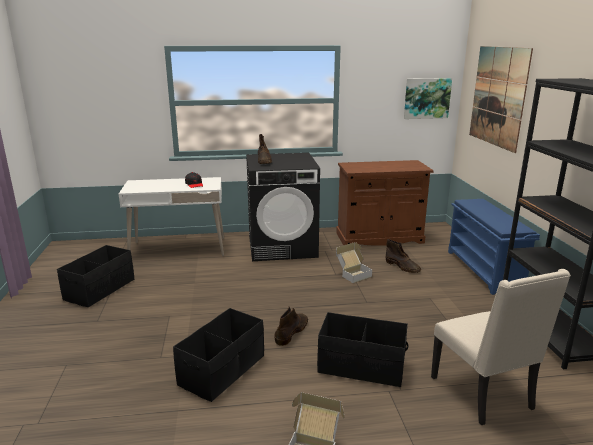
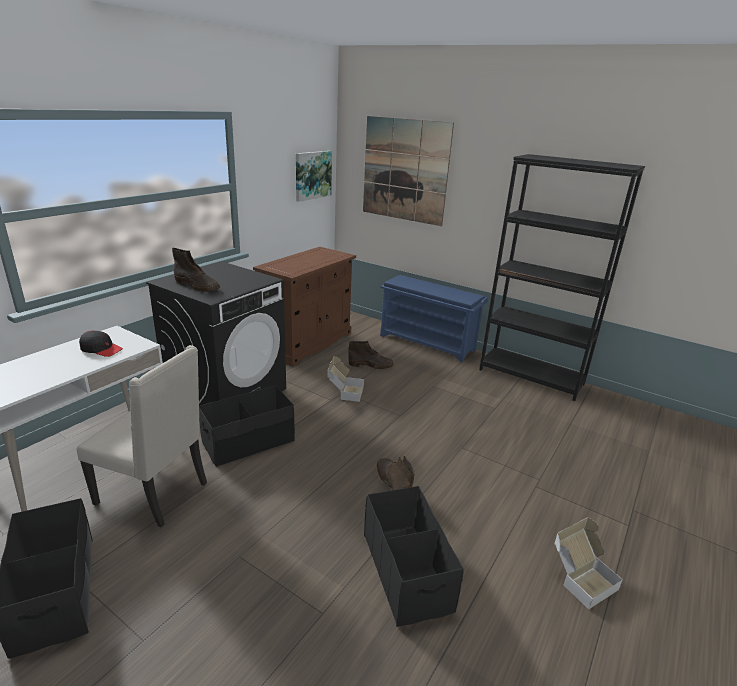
camera: 50 degrees left, 5 degrees up
(361, 367) = (491, 479): black storage box -> black storage box (249, 442)
(483, 394) = (575, 447): beige chair -> beige chair (155, 493)

